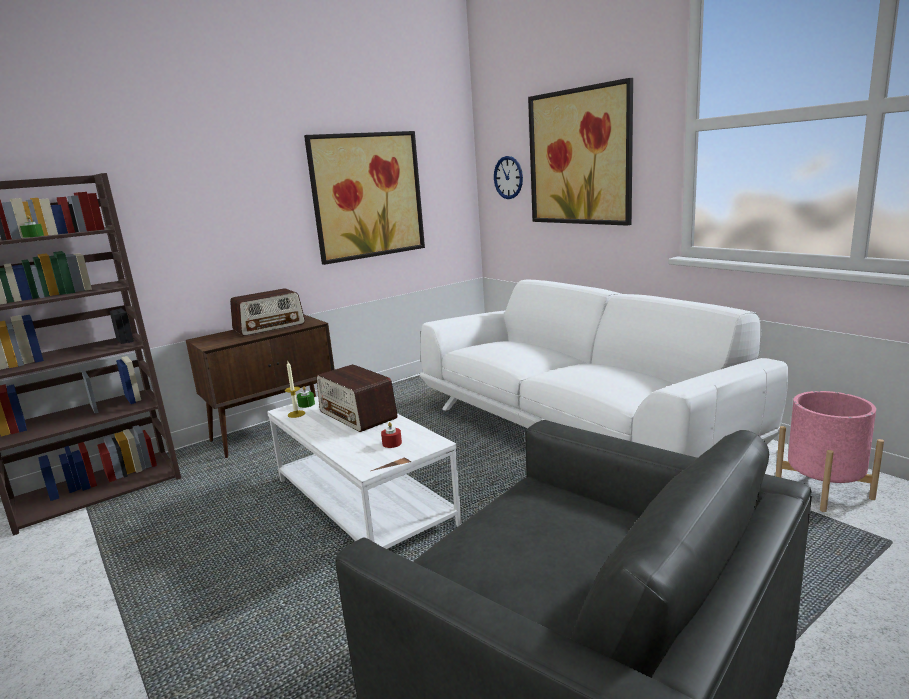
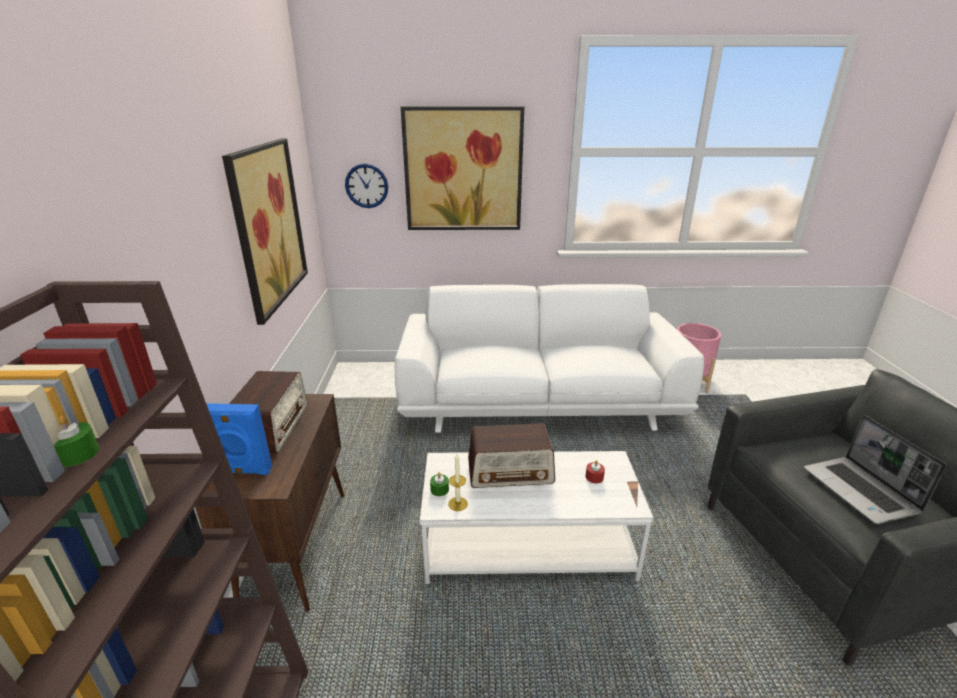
camera: 55 degrees left, 10 degrees up
(219, 337) = (243, 471): none -> blue speaker
(513, 553) = (861, 491): none -> laptop

